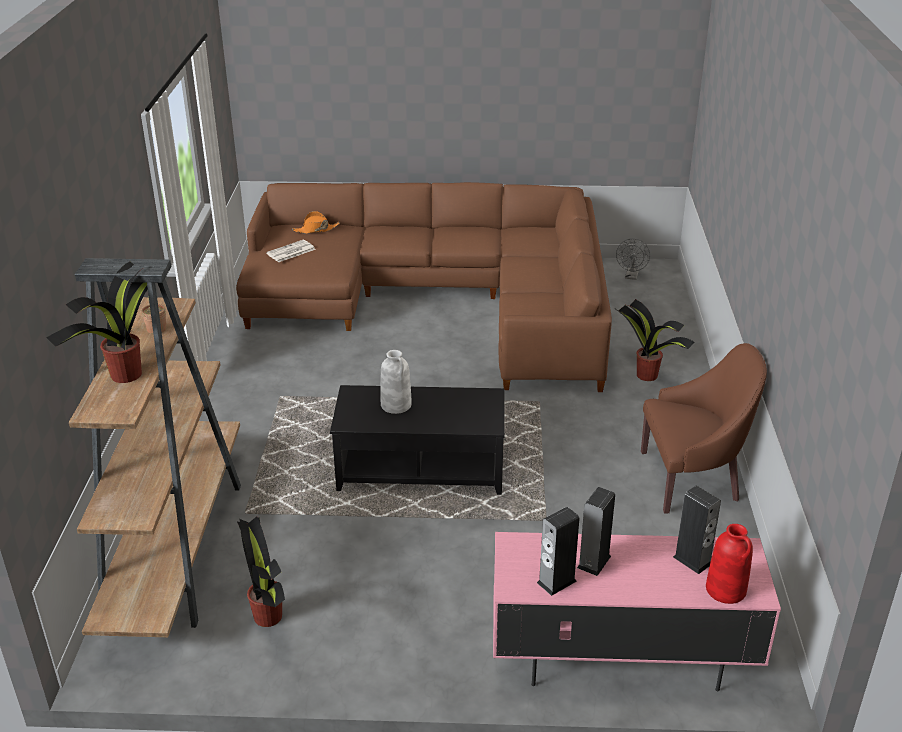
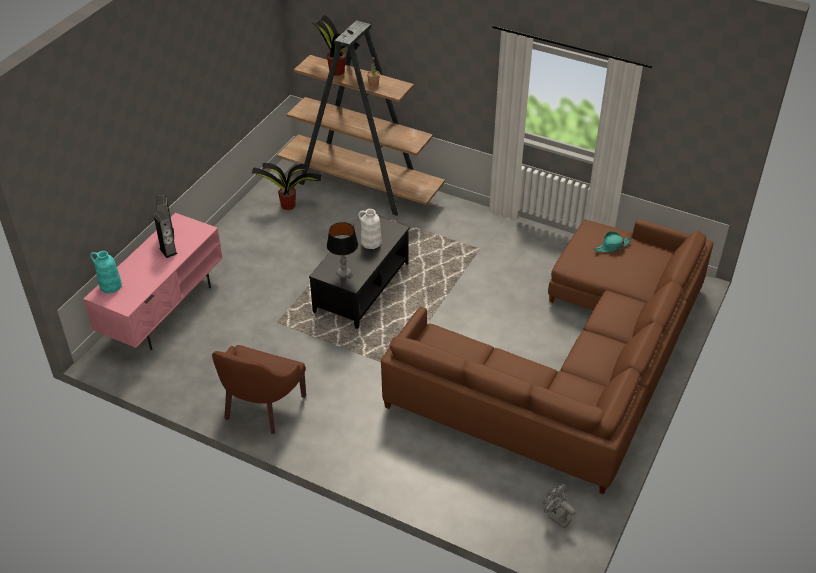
camera: 115 degrees right, 10 degrees up
(290, 252) = (612, 246): newspaper -> turquoise hat
(316, 229) = (648, 268): orange hat -> none
(475, 408) = (343, 273): none -> table lamp
(646, 374) = (391, 444): potted plant -> none
(692, 560) = (137, 284): speaker -> none
(726, 590) = (110, 286): red vase -> turquoise vase

